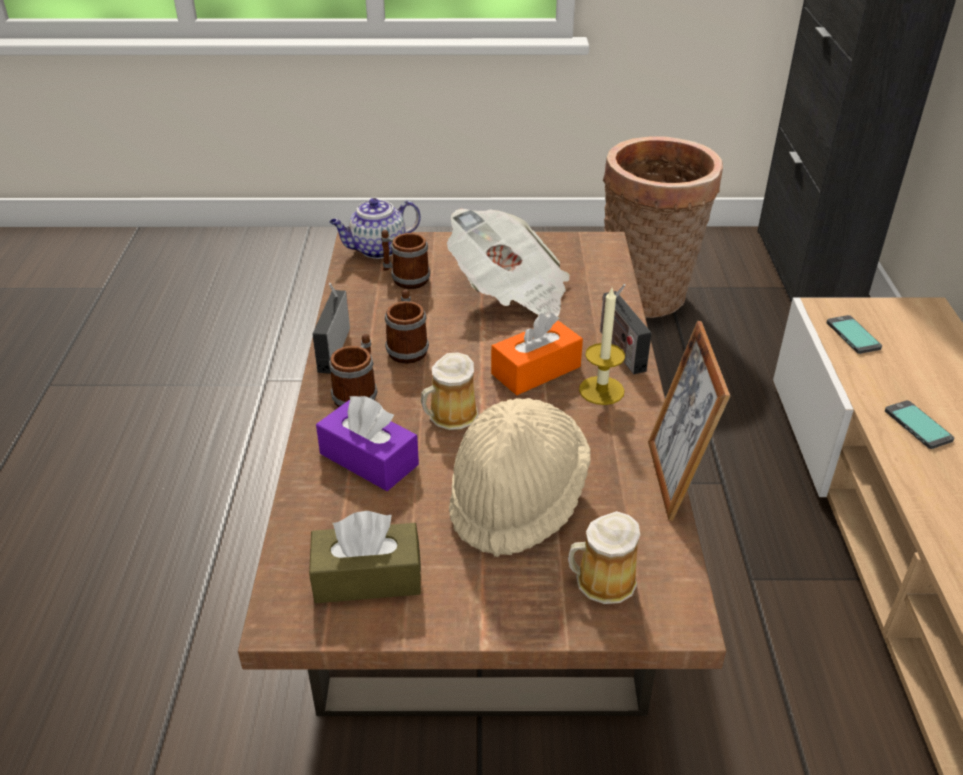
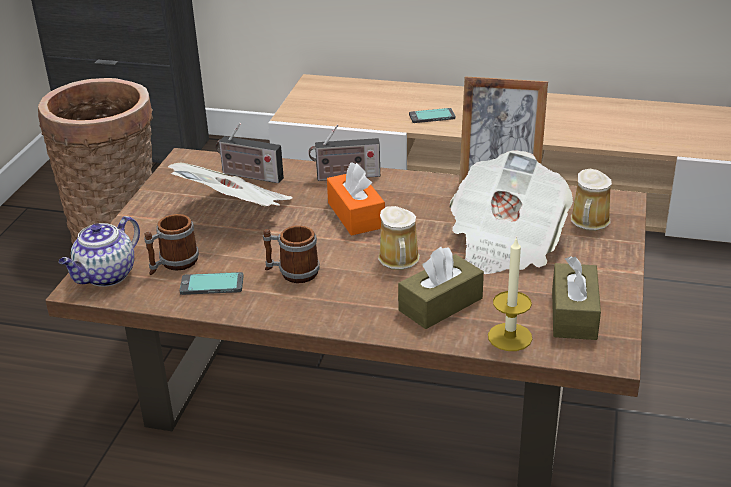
camera: 75 degrees left, 5 degrees down
(334, 347) = (270, 313): radio -> radio (249, 176)
(358, 394) = (350, 304): mug -> none
(369, 459) = (440, 304): purple tissue box -> brown tissue box
(377, 249) = (106, 276): teapot -> teapot turned 45 degrees clockwise
(517, 499) = (505, 243): beige hat -> newspaper
(601, 390) = (393, 192): candle -> candle (510, 337)
(852, 335) = (328, 113): phone -> phone (212, 285)

